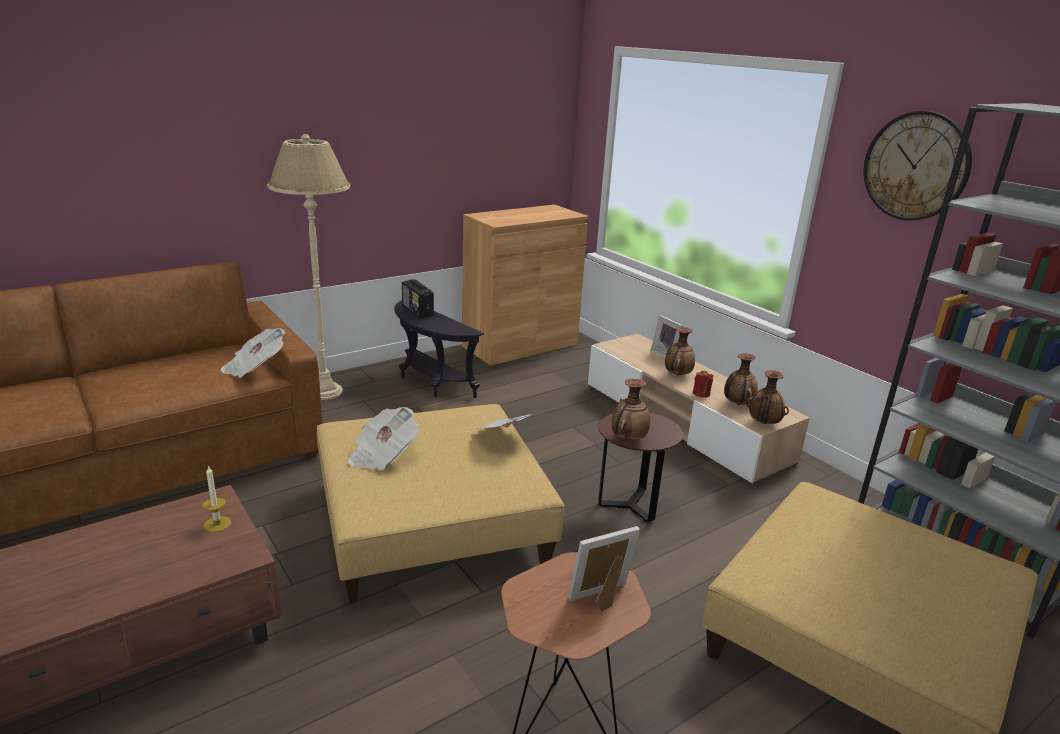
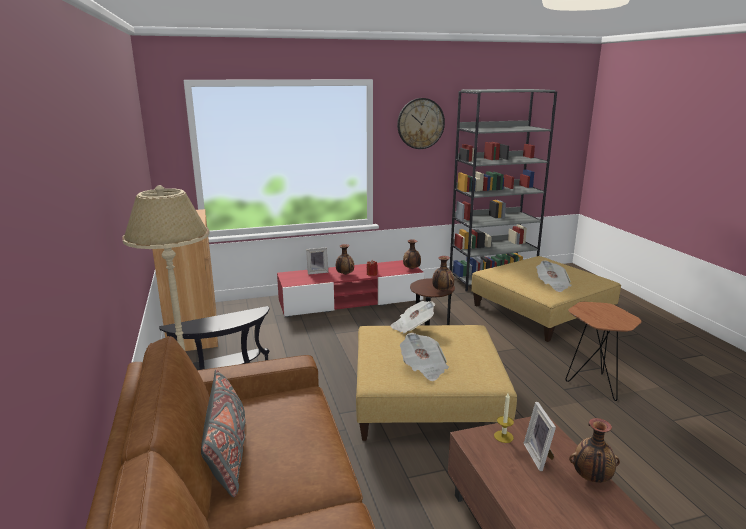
camera: 70 degrees left, 5 degrees down
(163, 360) = (228, 454): none -> grey pillow
(254, 368) = (294, 394): newspaper -> newspaper (552, 285)
(417, 311) = (198, 324): radio -> none
(603, 599) = (602, 309): picture frame -> picture frame (540, 456)
(683, 422) = (351, 301): beige tv stand -> red tv stand
(737, 404) = (388, 269): vase -> vase (591, 478)

